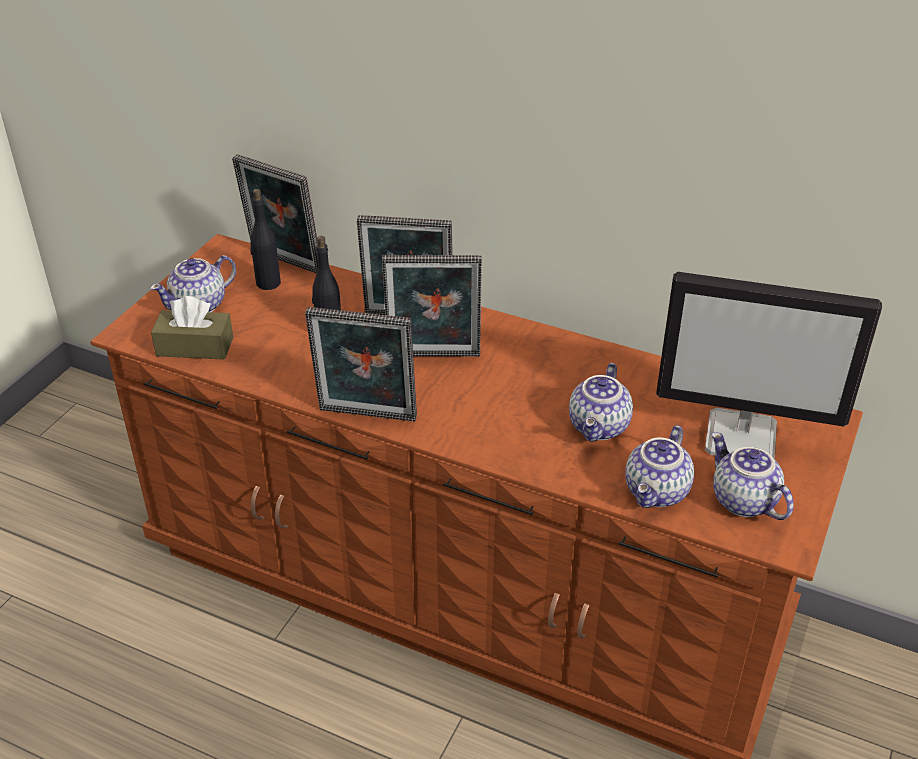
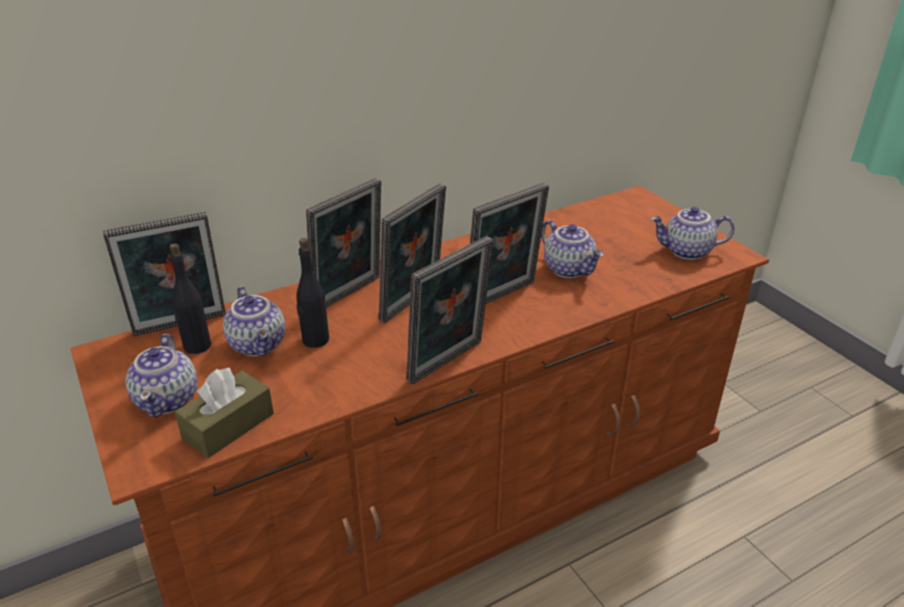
camera: 55 degrees left, 5 degrees down
(500, 405) = (503, 297): none -> picture frame
(658, 492) = (654, 276): teapot -> teapot (259, 344)
(742, 437) = (628, 227): monitor -> none

